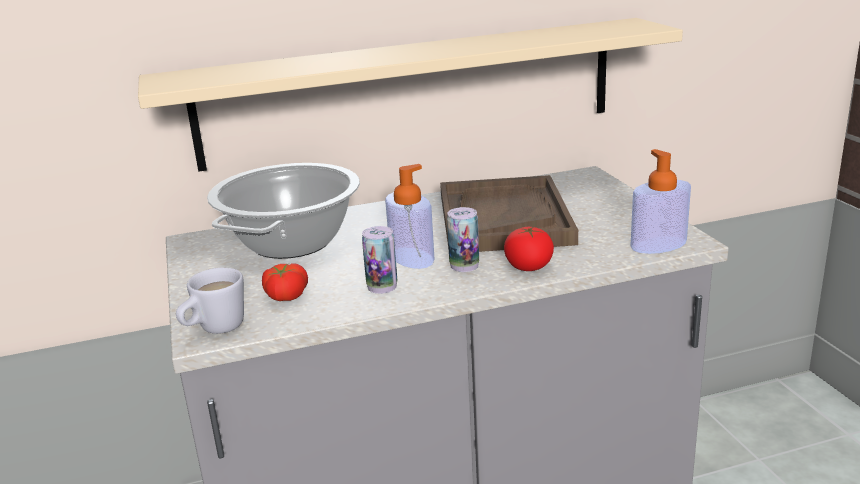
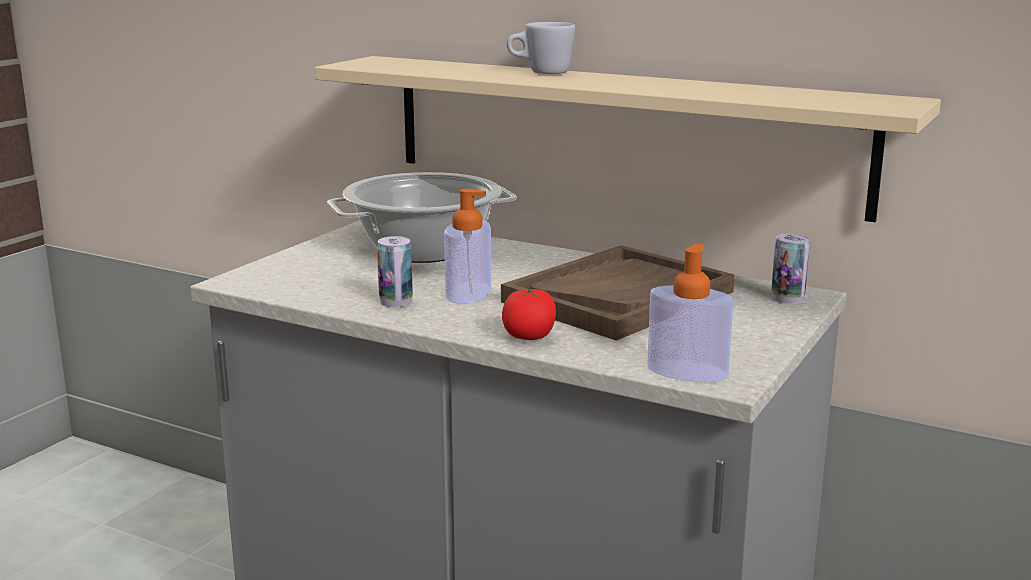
camera: 45 degrees right, 5 degrees down
(214, 330) = (244, 281): white mug -> white mug (540, 73)
(285, 296) = (328, 280): tomato -> none
(464, 266) = (486, 314): can -> can (787, 299)

